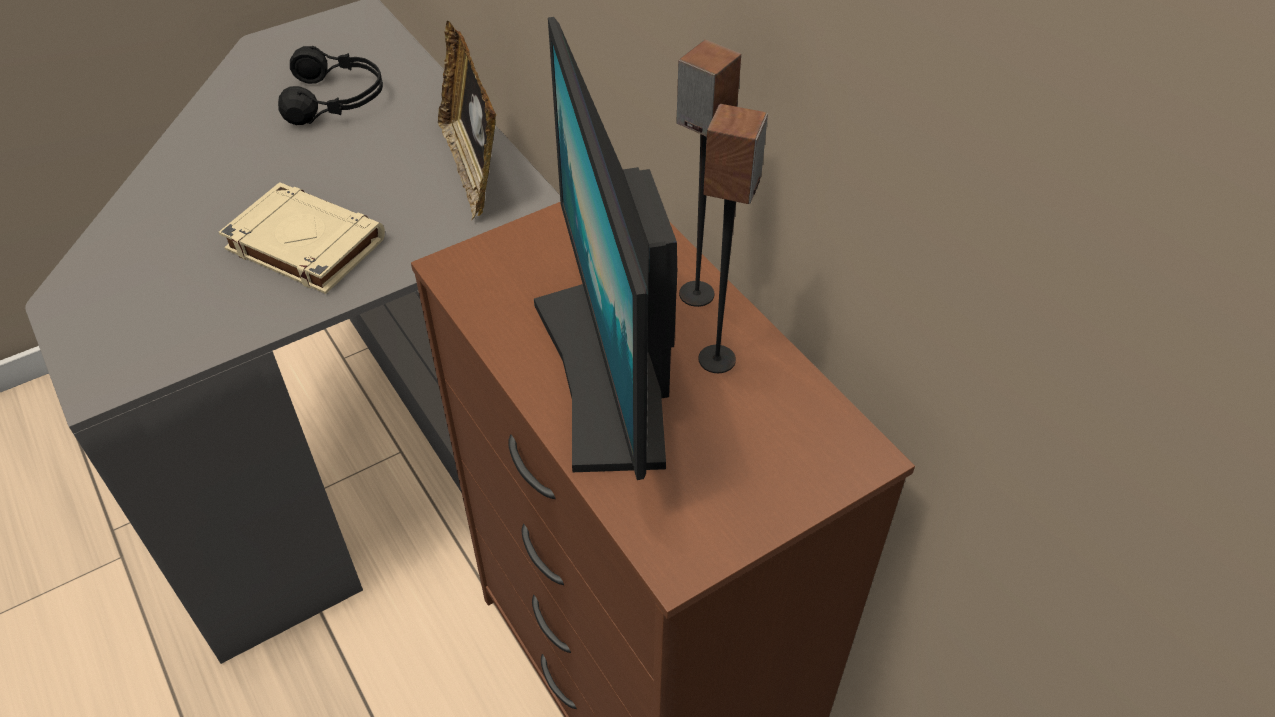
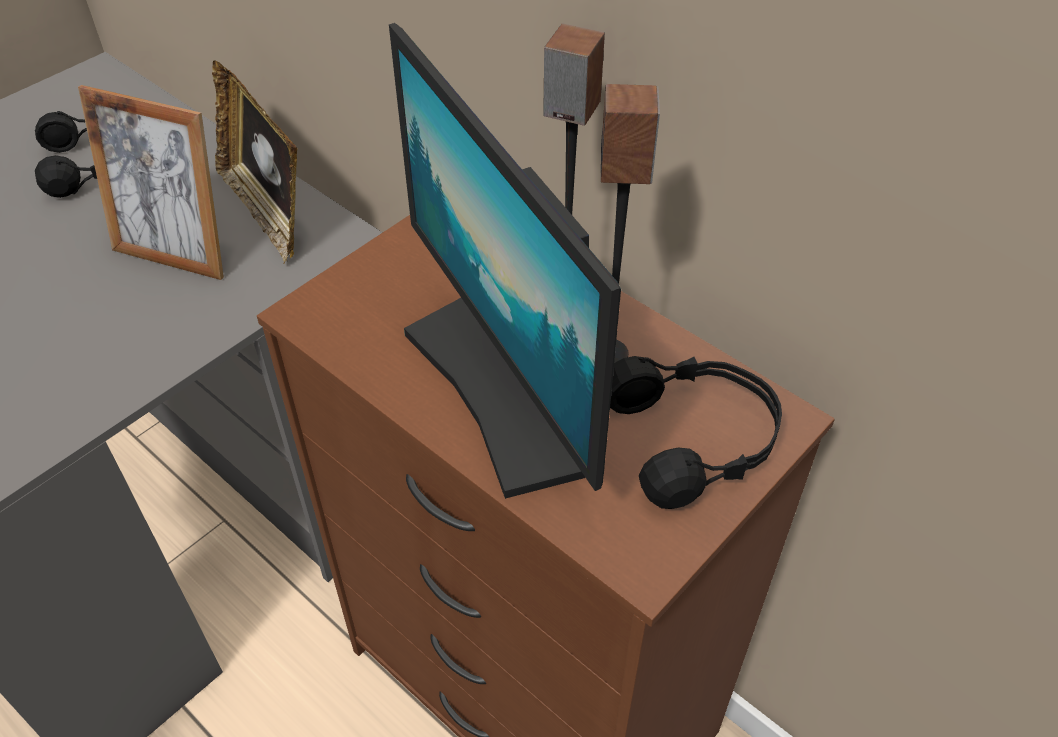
camera: 15 degrees left, 0 degrees up
(304, 244) = (108, 321): beige book -> none
(381, 193) = (177, 253): none -> picture frame
(769, 456) = (695, 439): none -> black headphones

